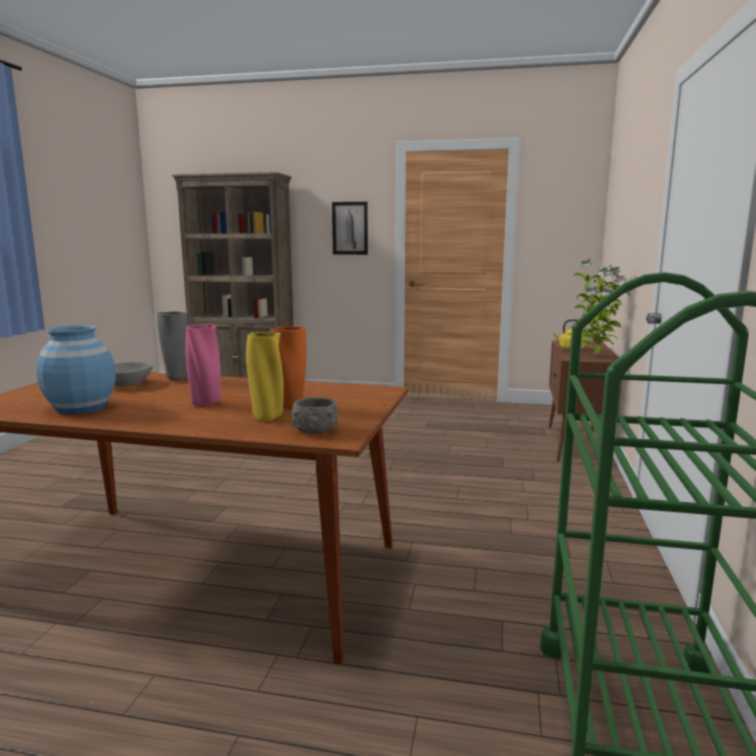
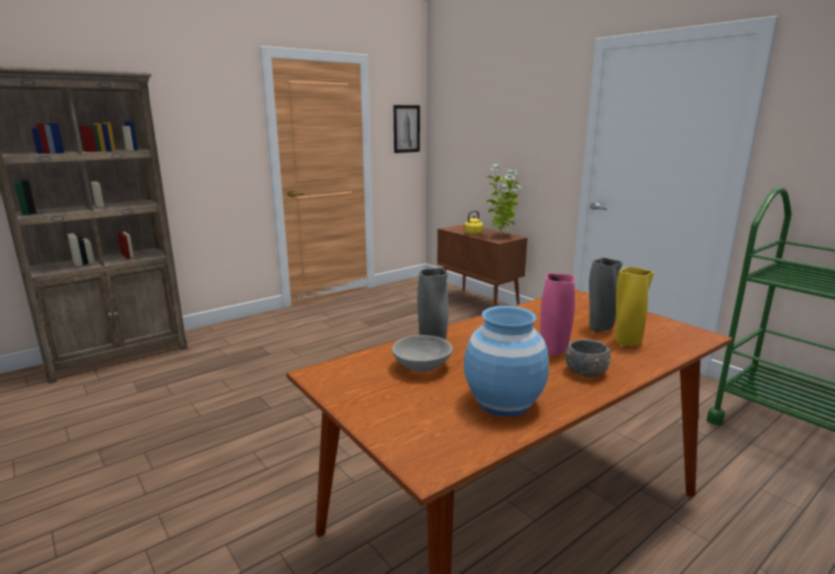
camera: 50 degrees left, 5 degrees up
(290, 407) = (599, 329): orange vase -> grey vase
(315, 430) = (676, 337): grey bowl -> grey bowl (586, 371)
(350, 228) = (219, 139): picture -> picture (406, 129)

